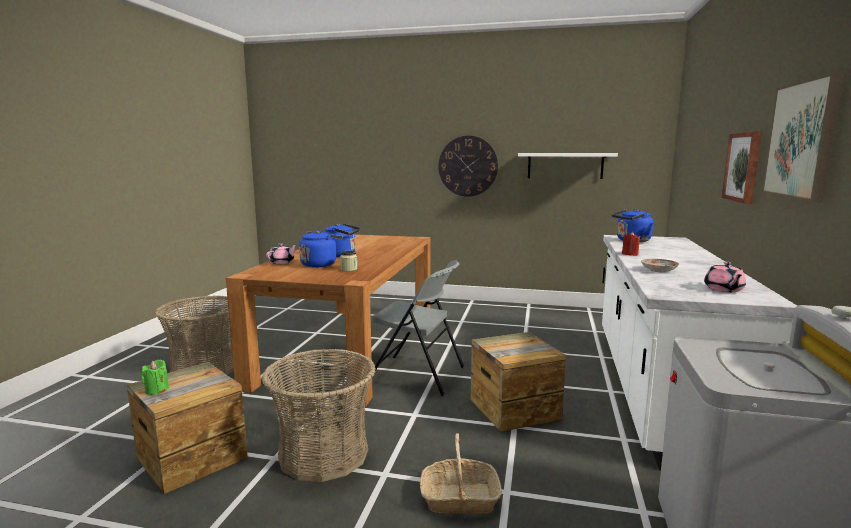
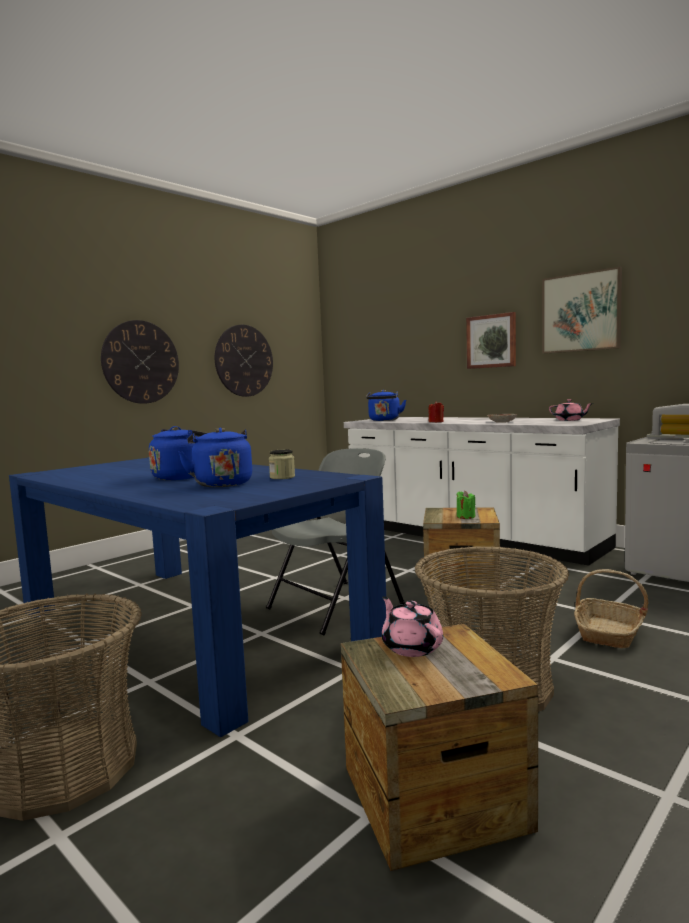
camera: 60 degrees left, 5 degrees down
(157, 390) = (439, 683): green candle -> green candle (465, 516)
(282, 262) = (160, 495): pink teapot -> pink teapot (411, 647)
(350, 346) = (188, 627): brown dining table -> blue dining table
(565, 165) = (244, 360): white shelf -> wall clock

